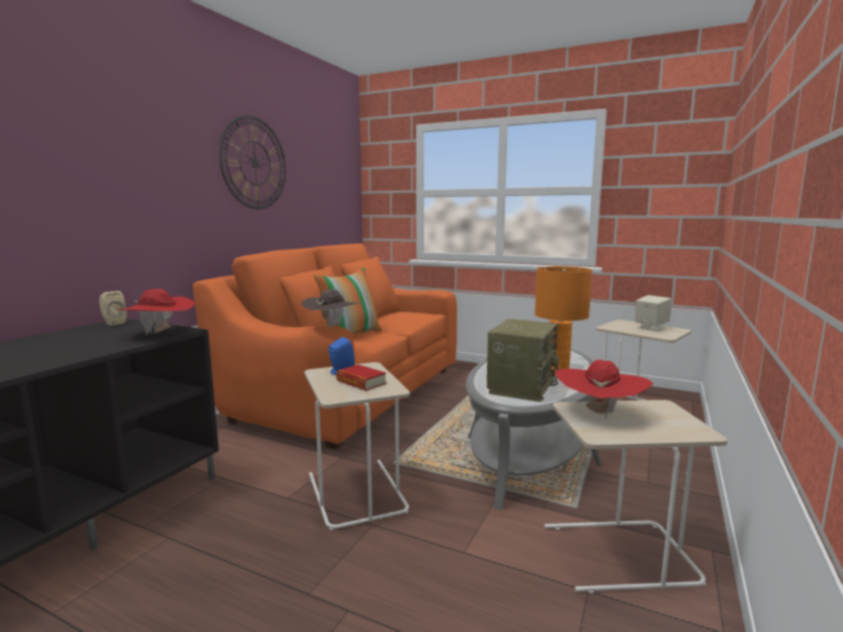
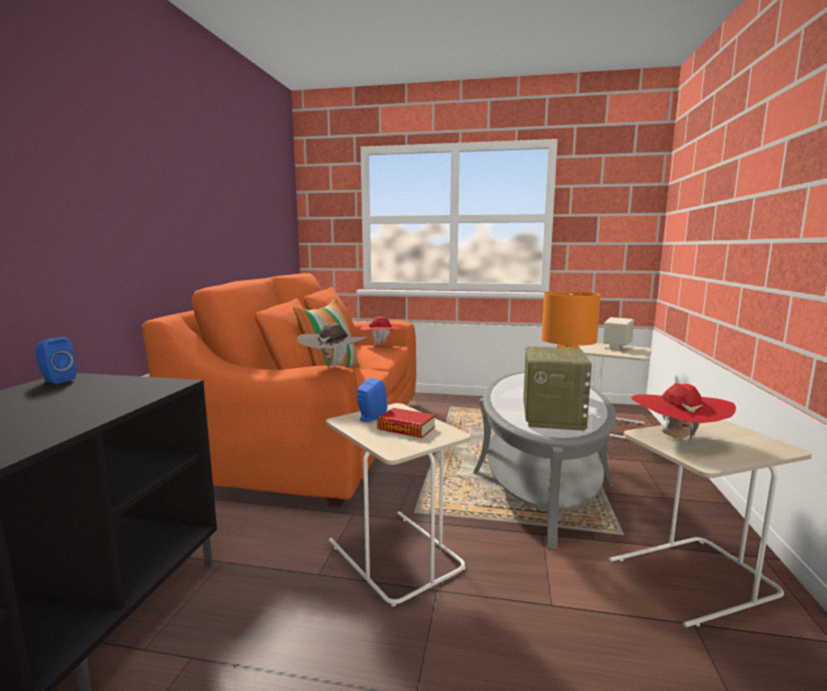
camera: 15 degrees left, 0 degrees up
(113, 323) = (56, 380): beige speaker -> blue speaker
(160, 334) = (143, 390): red hat -> red hat (381, 344)
(254, 163) = (199, 178): wall clock -> none

